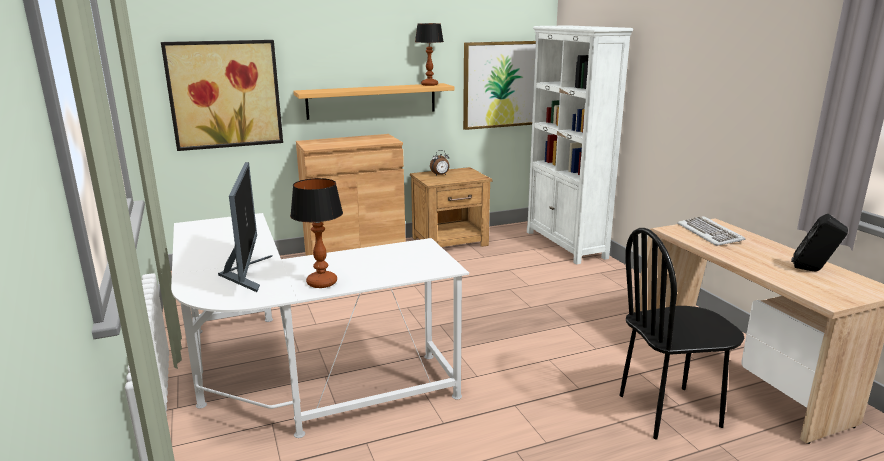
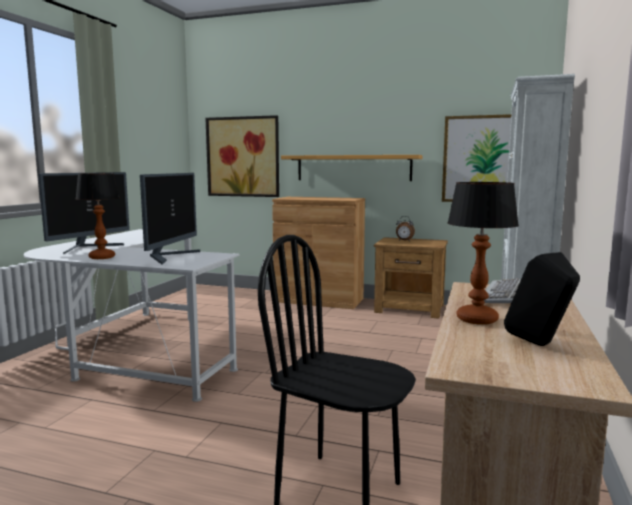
camera: 40 degrees right, 10 degrees down
(387, 260) = (170, 256): none -> monitor
(429, 85) = (402, 154): table lamp -> table lamp (477, 319)

